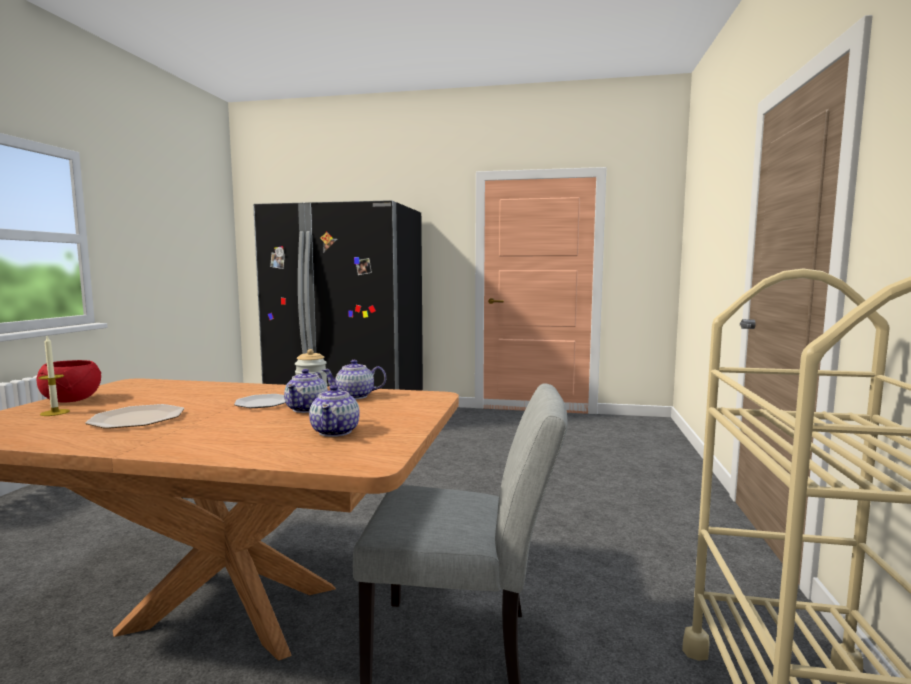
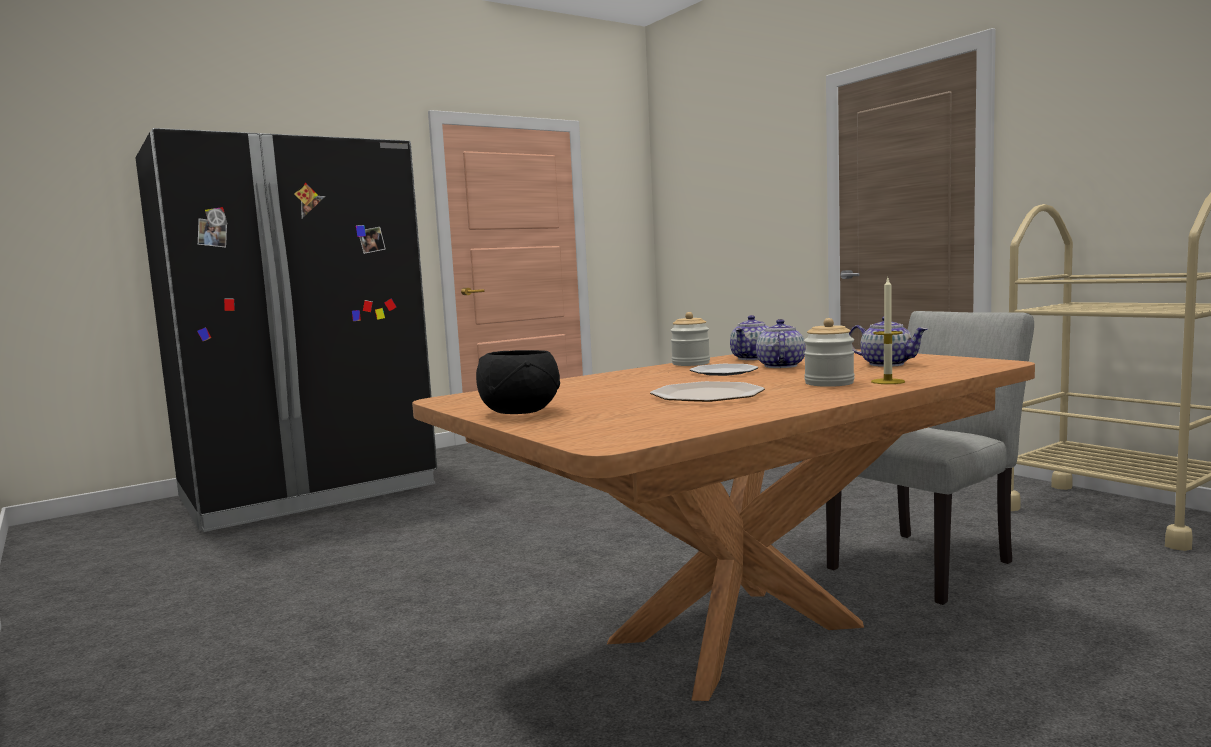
camera: 45 degrees left, 0 degrees up
(55, 412) = (592, 414): candle -> candle (888, 381)
(71, 400) = (520, 412): red bowl -> black bowl
(202, 434) = (829, 383): none -> jar
(307, 409) = (780, 366): teapot -> teapot turned 135 degrees counterclockwise

